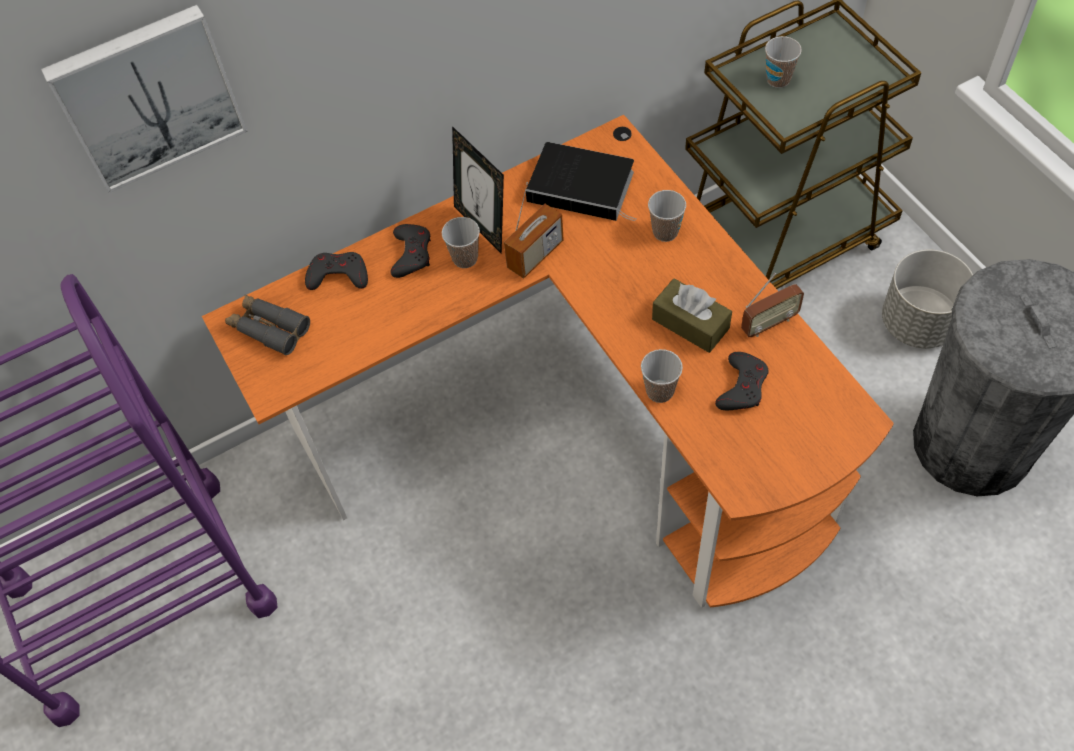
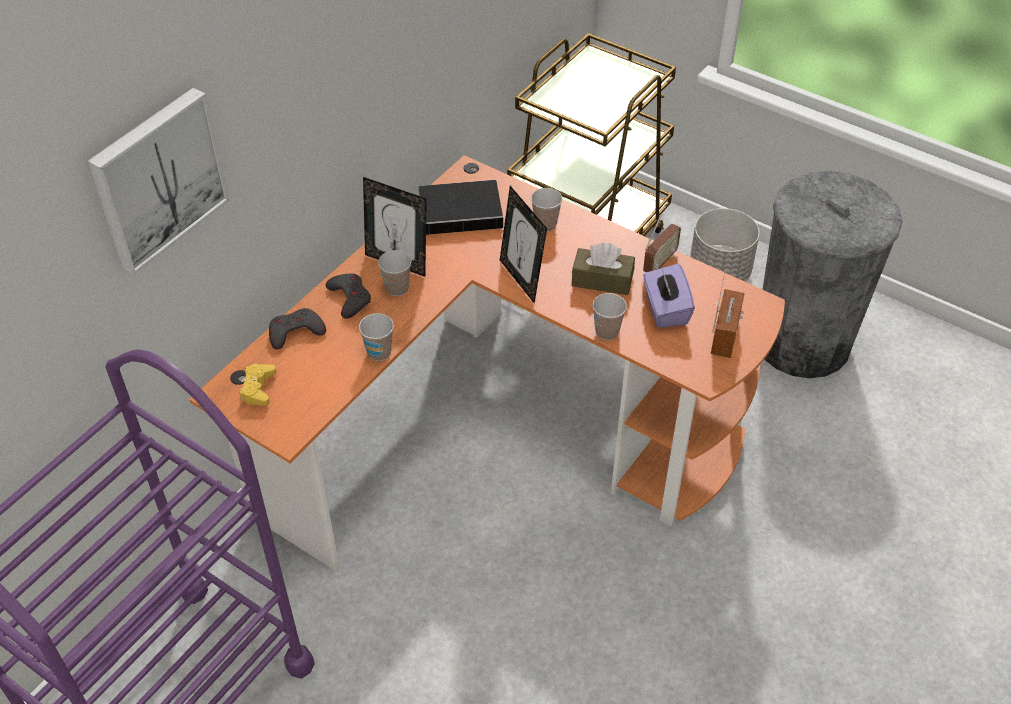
camera: 30 degrees left, 10 degrees down
(269, 328) = (258, 388): grey binoculars -> yellow game controller
(535, 255) = (453, 269): radio -> radio (725, 337)
(602, 292) = (521, 279): none -> picture frame
(742, 386) = (665, 309): grey game controller -> purple tissue box
(778, 79) = (573, 98): cup -> cup (379, 352)

